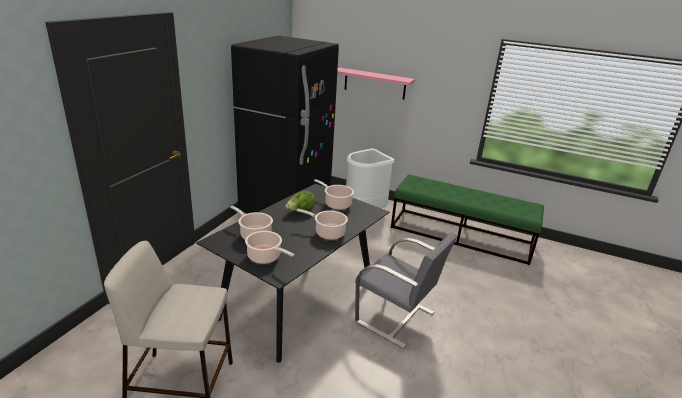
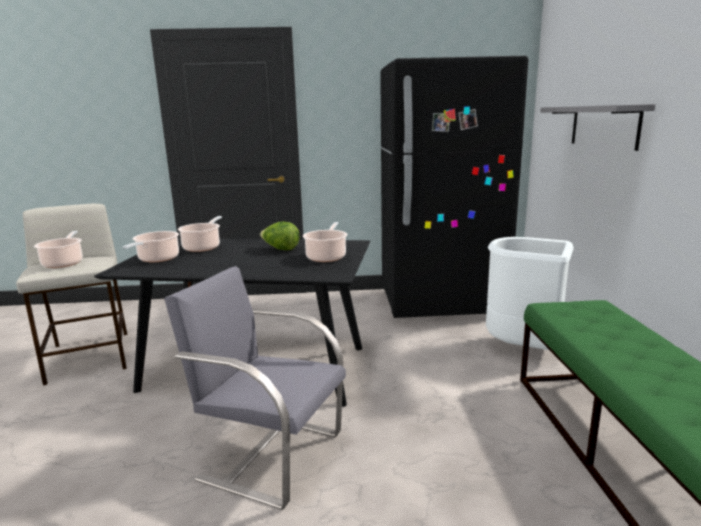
camera: 65 degrees right, 10 degrees down
(328, 233) = (240, 267): cooking pot -> cooking pot (64, 263)
(374, 83) = (604, 126): pink shelf -> grey shelf
(396, 318) = (270, 454): grey chair -> grey chair turned 105 degrees clockwise

